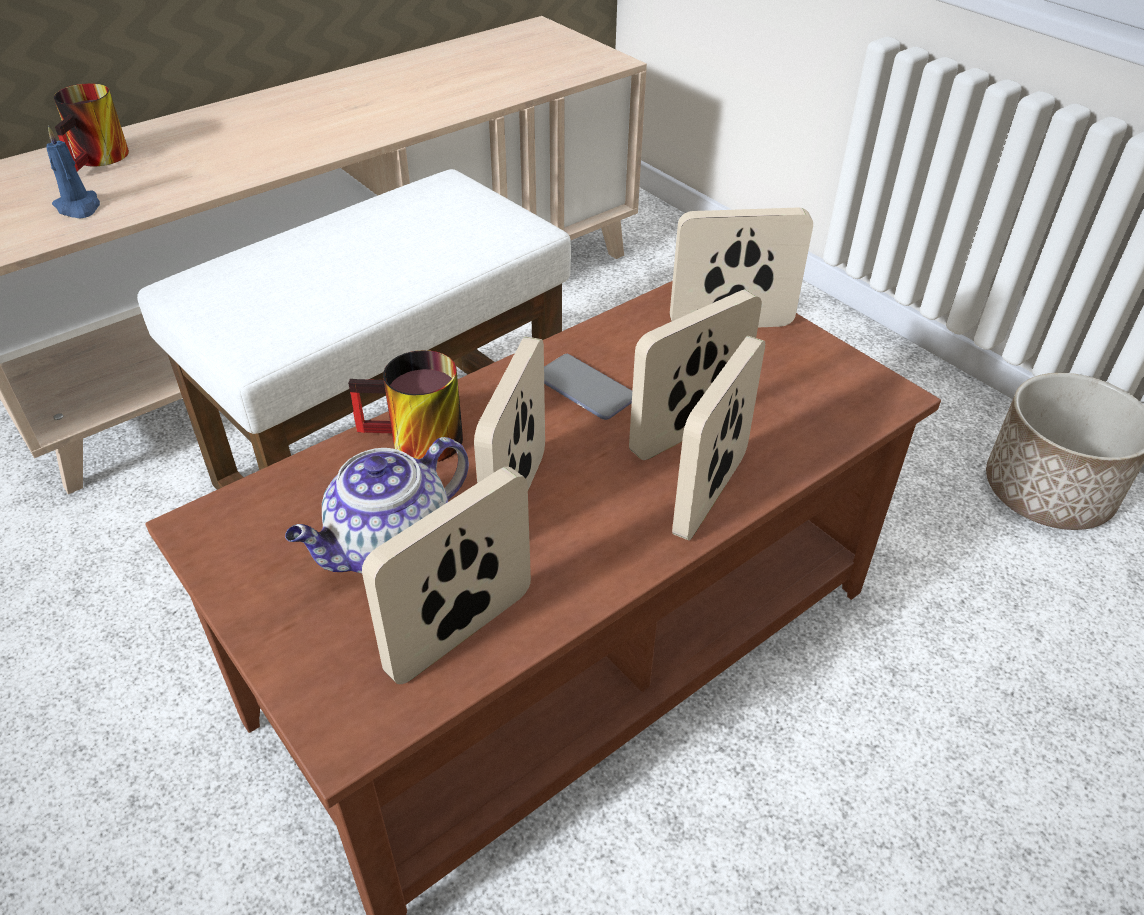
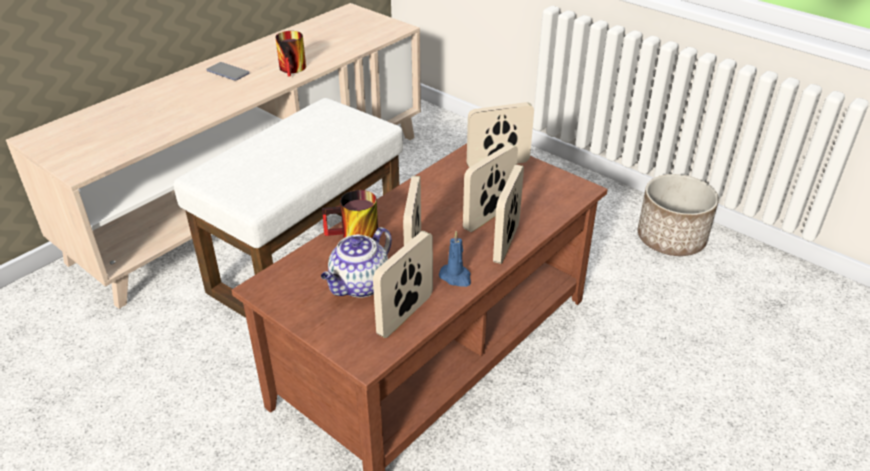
camera: 10 degrees left, 5 degrees down
(79, 207) = (125, 139): blue candle -> blue candle (456, 277)
(102, 159) = (125, 111): mug -> mug (294, 69)
(585, 388) = (432, 203): phone -> phone (228, 72)

